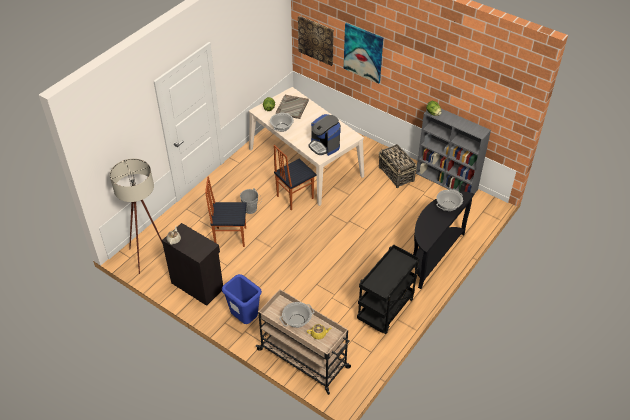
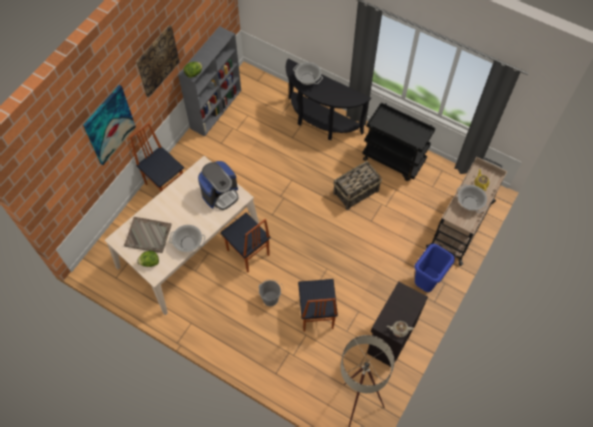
camera: 95 degrees left, 15 degrees up
(316, 40) = (64, 186): picture -> picture (157, 61)
(366, 149) = (166, 184): none -> chair
(396, 174) = (206, 154): basket -> basket (356, 192)

